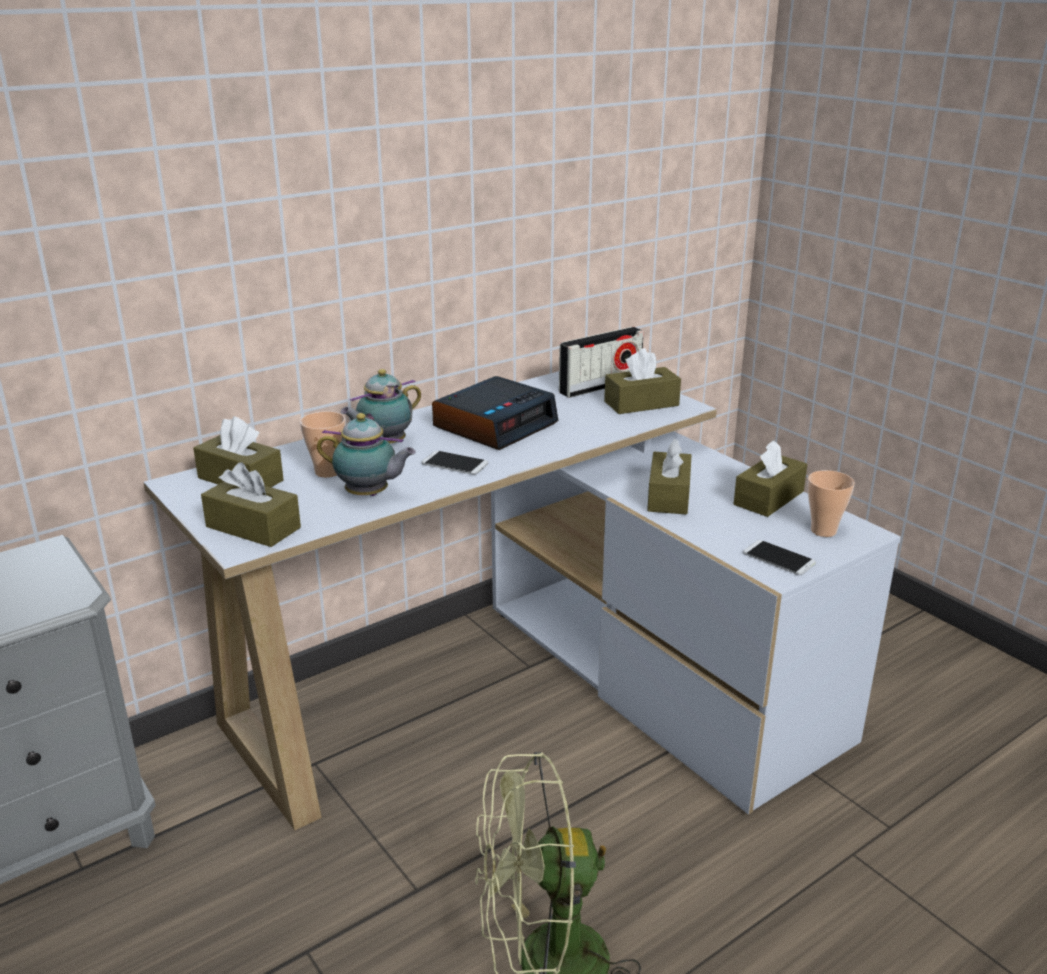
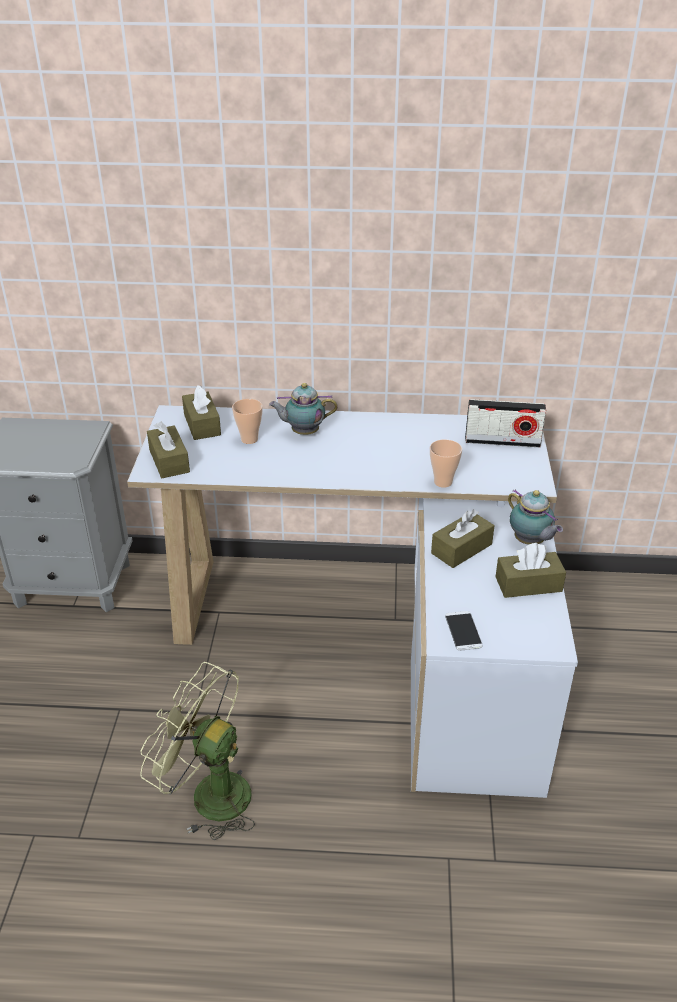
camera: 40 degrees right, 10 degrees up
(369, 495) = (249, 466): teapot -> teapot (530, 542)
(455, 464) = (322, 465): phone -> none
(495, 424) = (387, 445): alarm clock -> none
(641, 403) = (508, 469): brown tissue box -> none
(823, 531) = (527, 628): cup -> cup (443, 482)

